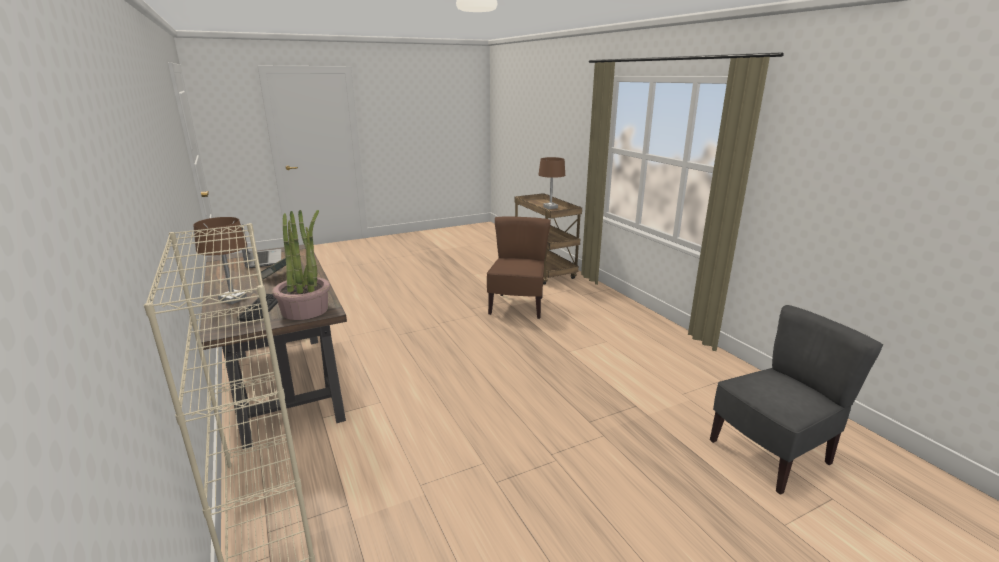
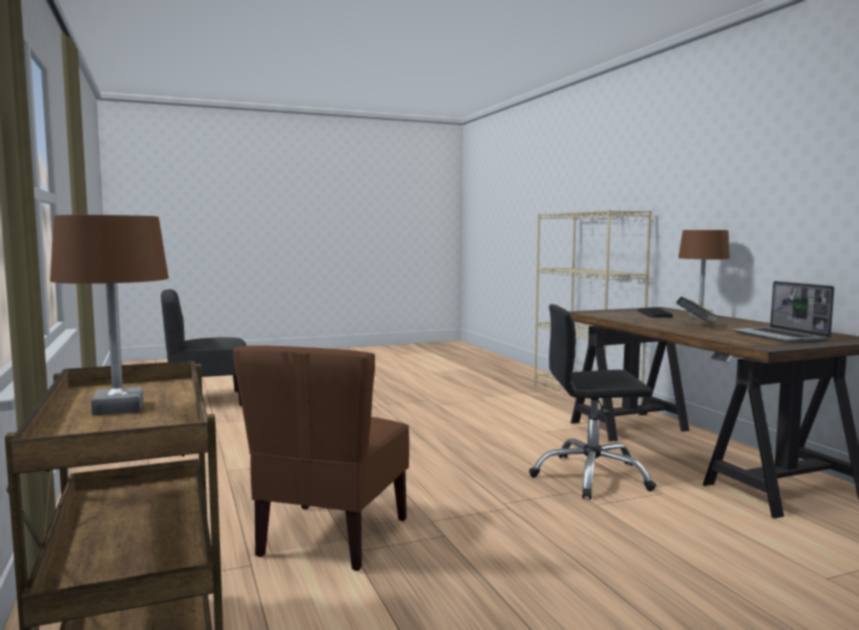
camera: 175 degrees left, 15 degrees down
(305, 309) = (607, 312): potted plant -> none
(380, 346) = (591, 476): none -> black office chair

